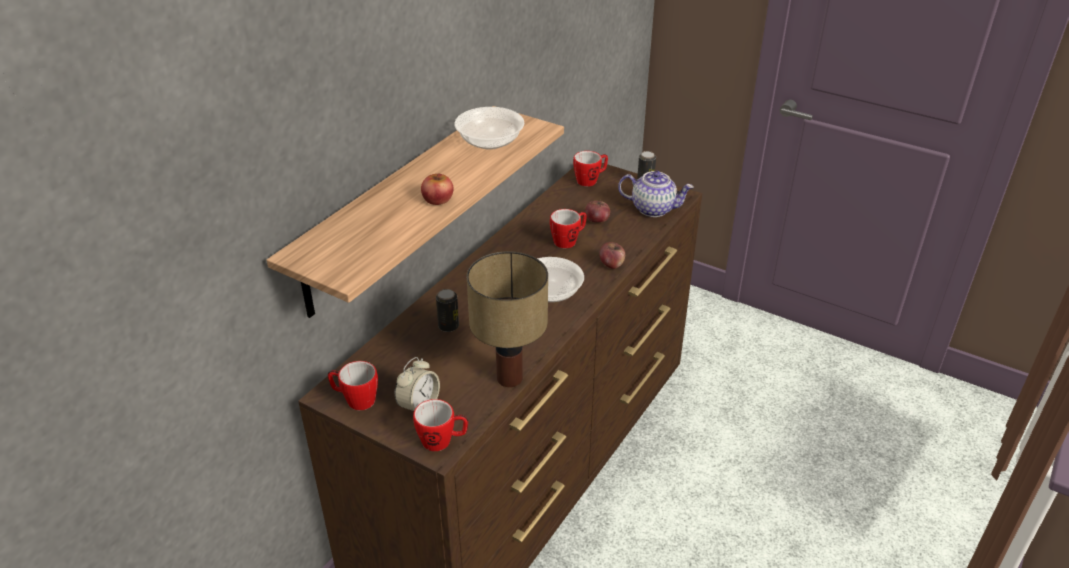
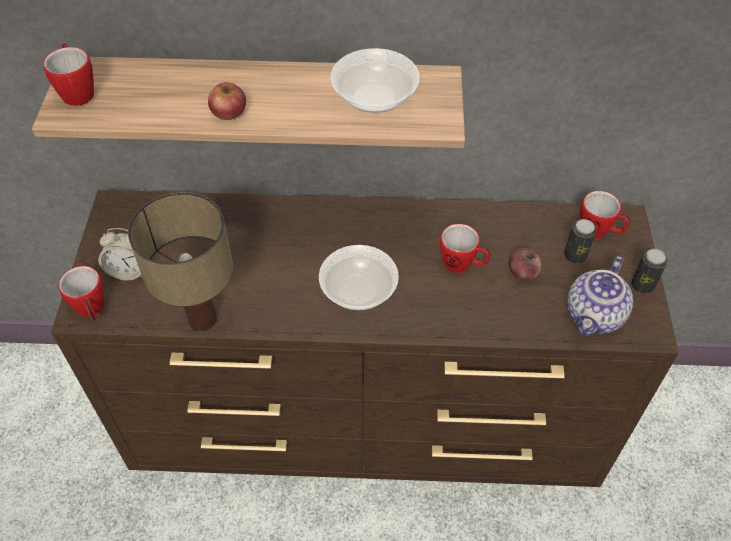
camera: 60 degrees right, 15 degrees up
(355, 400) = (115, 224): mug -> mug (77, 91)
(448, 326) = (251, 236): can -> can (575, 256)
(611, 264) = (448, 322): apple -> none
(653, 209) = (595, 316): teapot -> teapot turned 45 degrees clockwise

